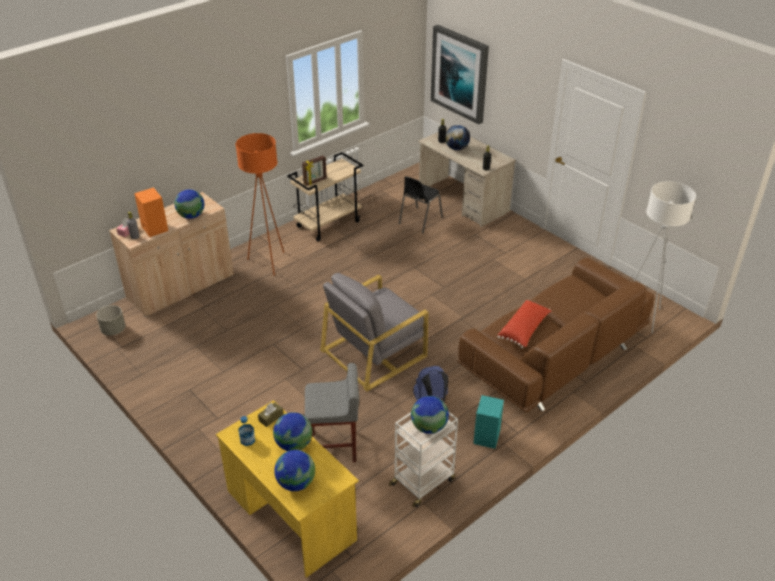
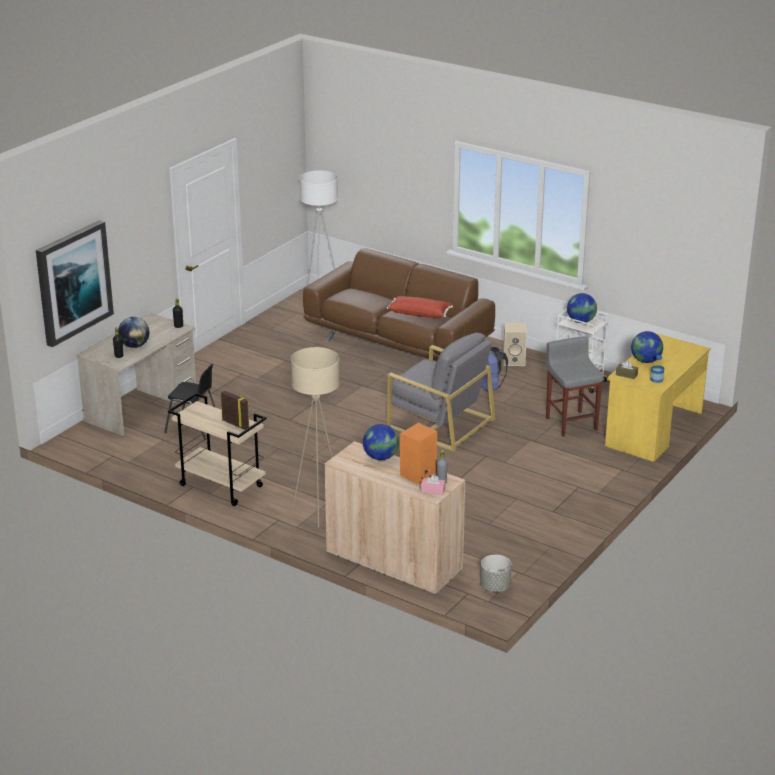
camera: 105 degrees left, 10 degrees down
(268, 262) = (318, 511): orange floor lamp -> beige floor lamp
(296, 483) = (680, 354): globe -> none
(487, 437) = (514, 361): turquoise speaker -> beige speaker

